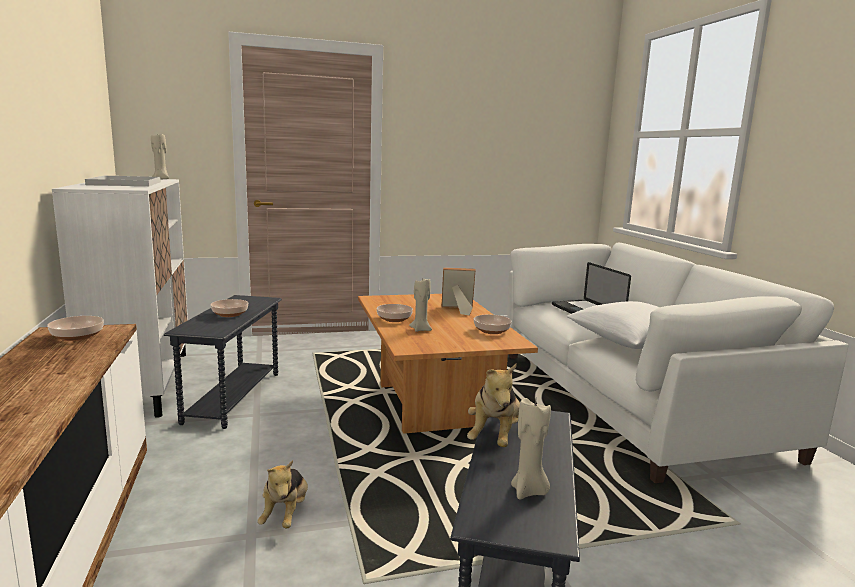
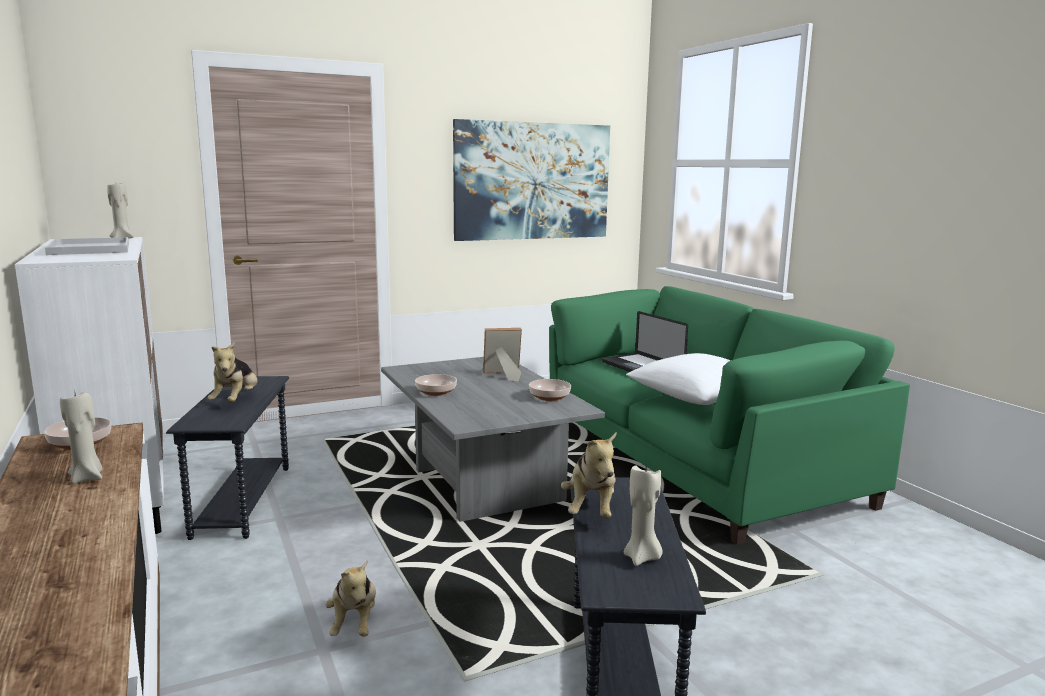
camera: 10 degrees left, 0 degrees up
(230, 314) = (236, 401): bowl -> plush toy
(421, 329) = (471, 402): beige candle -> beige candle (87, 478)
(432, 404) = (482, 485): brown coffee table -> grey coffee table
(507, 148) = (533, 181): none -> picture
(629, 401) = (694, 462): white sofa -> green sofa

